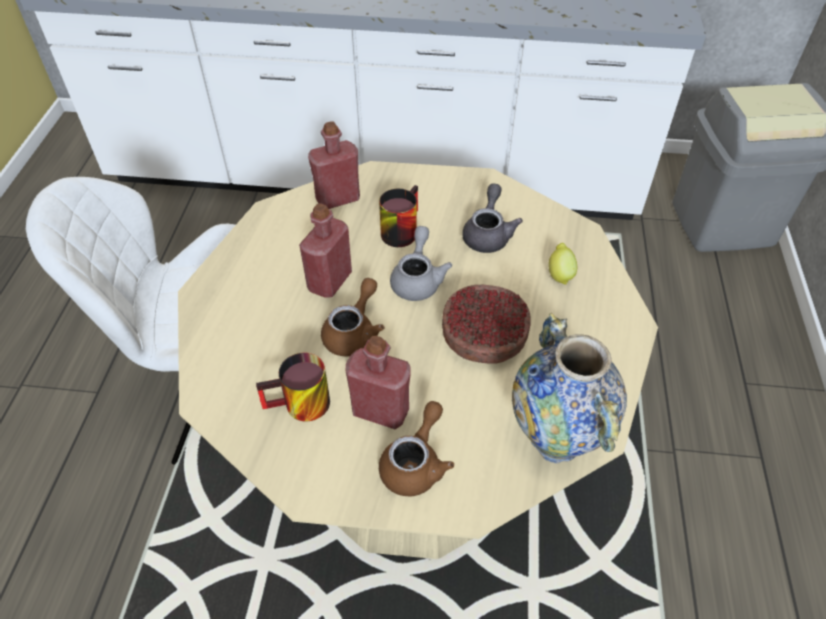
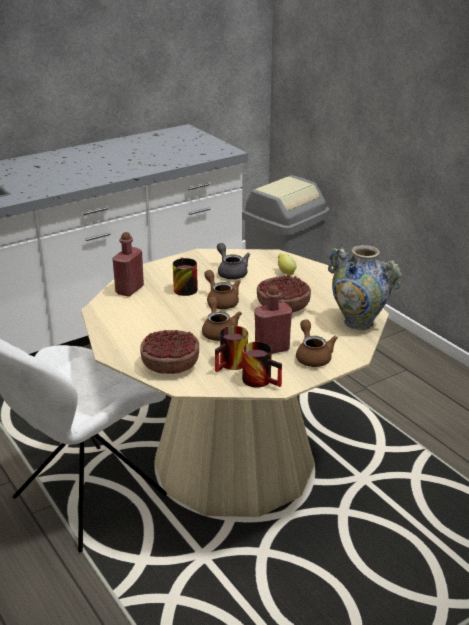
camera: 40 degrees left, 20 degrees down
(236, 355) = (170, 364): none -> bowl
(303, 462) = (262, 380): none -> mug
(329, 281) = (176, 320): red bottle -> none
(418, 279) = (221, 301): grey teapot -> brown teapot

